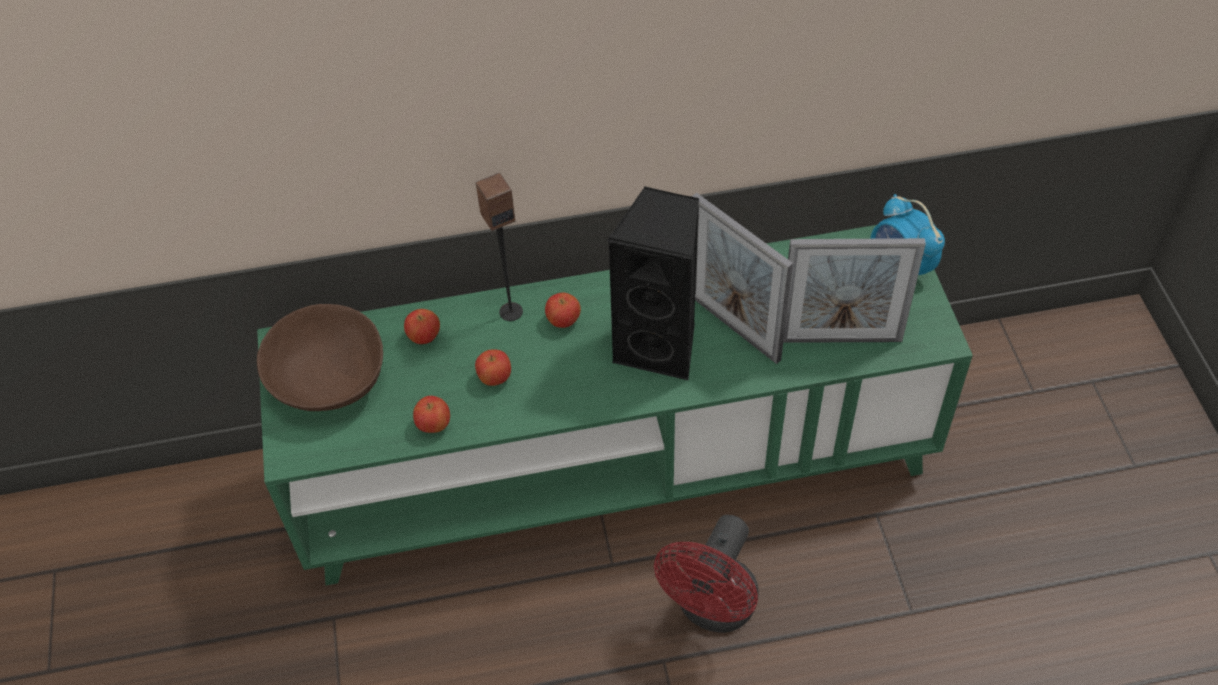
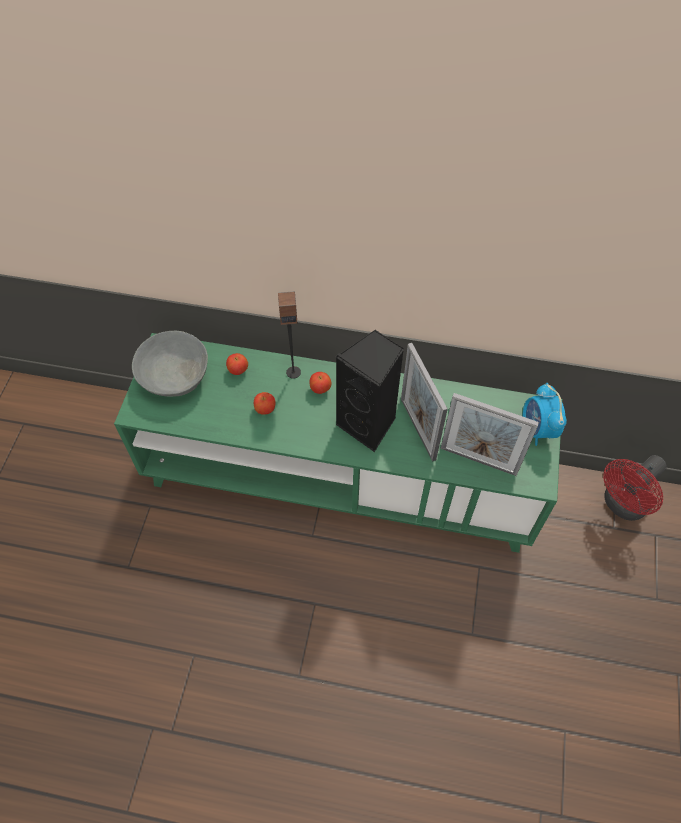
camera: 20 degrees right, 5 degrees up
(327, 380) = (174, 376): brown bowl -> grey bowl
(434, 425) = (218, 425): apple -> none
(712, 609) = (356, 585): red fan -> red fan (622, 505)

